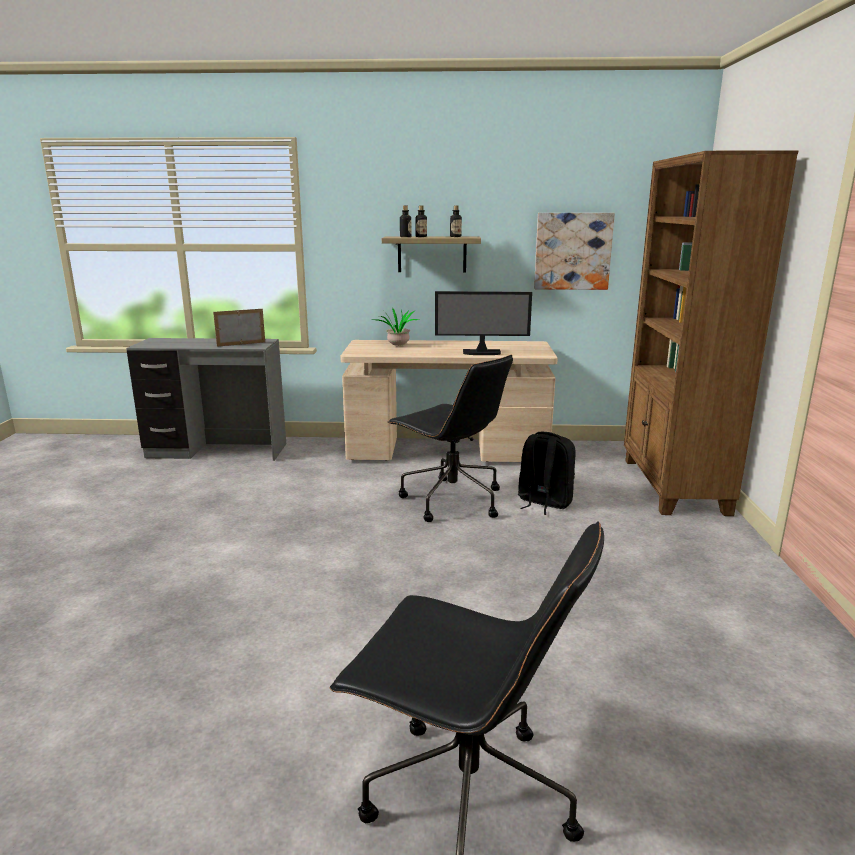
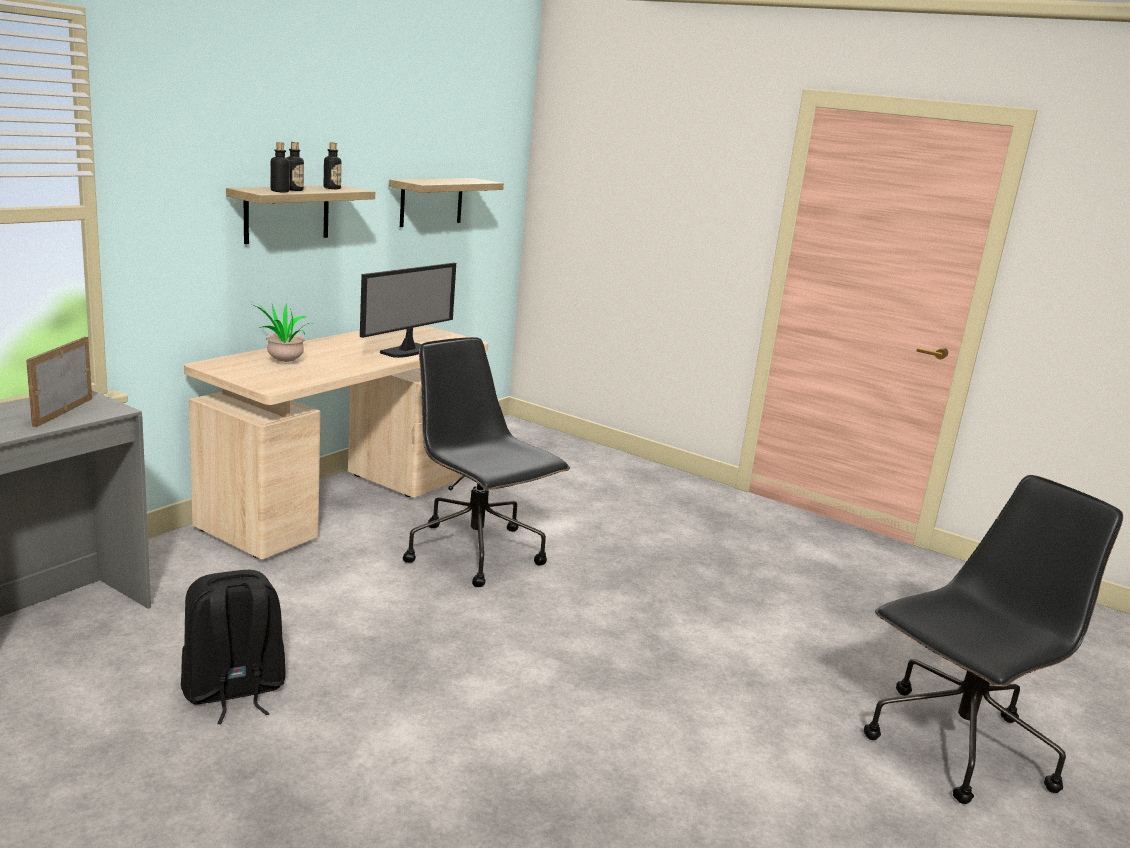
camera: 60 degrees left, 0 degrees up
(450, 500) = (476, 554): black office chair -> black office chair turned 120 degrees counterclockwise
(543, 502) = (548, 518): black backpack -> black backpack (233, 692)
(572, 251) = (431, 201): picture -> shelf
(673, 486) = (594, 460): brown bookcase -> none

